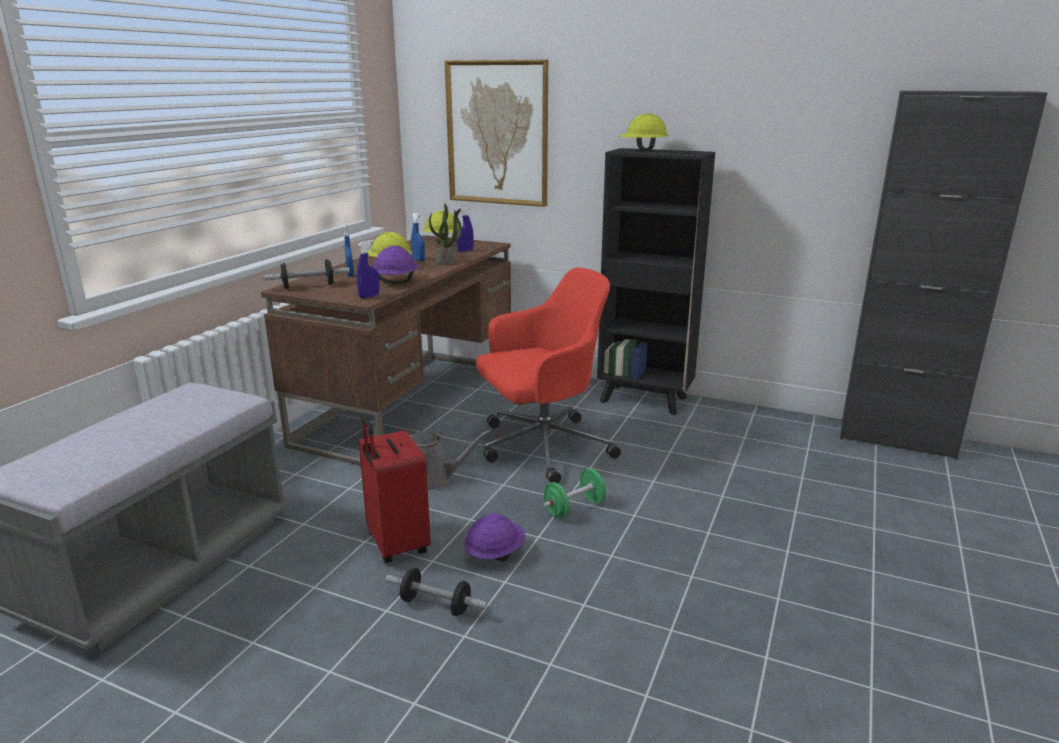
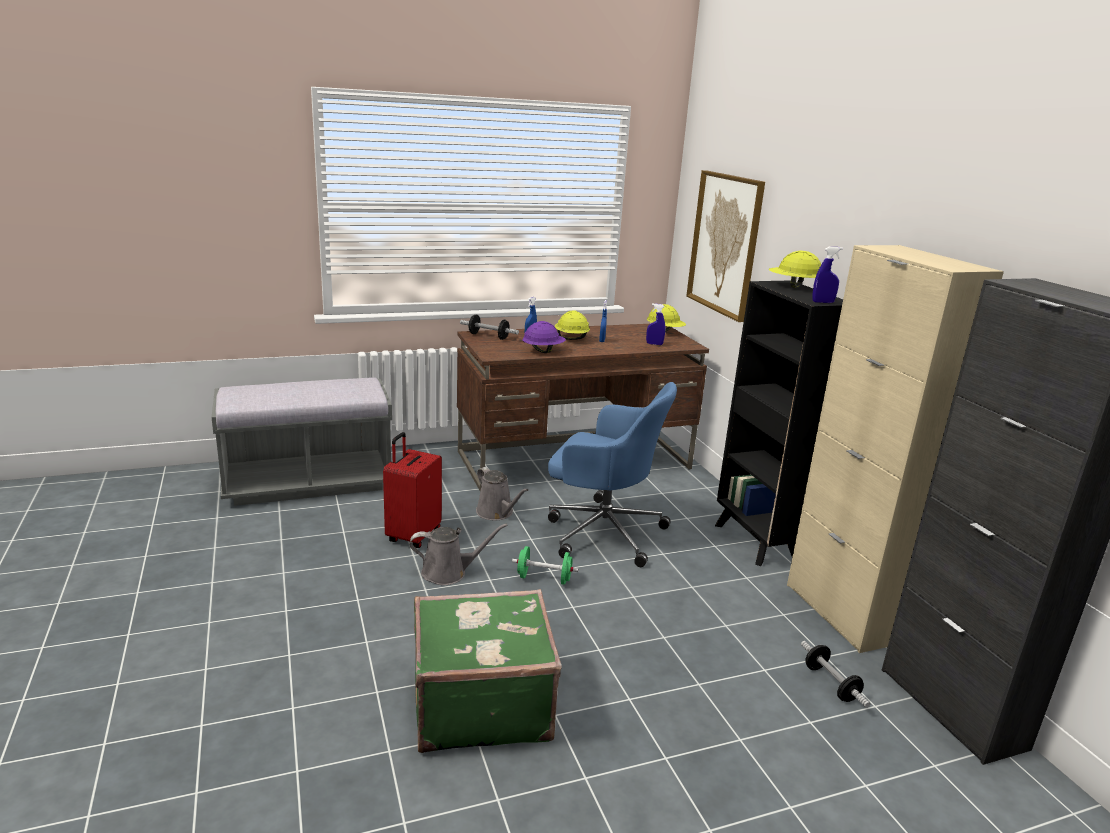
camera: 45 degrees right, 0 degrees up
(369, 296) = (500, 355): blue spray bottle -> blue spray bottle (823, 302)
(436, 605) = (373, 577): dumbbell -> dumbbell (831, 684)
(447, 261) = (617, 348): potted plant -> none
(495, 554) = (448, 572): purple hard hat -> grey watering can
(541, 447) = (602, 531): red office chair -> blue office chair
(726, 633) = (480, 703): none -> green suitcase
(765, 418) = (841, 613): none -> beige cabinet

